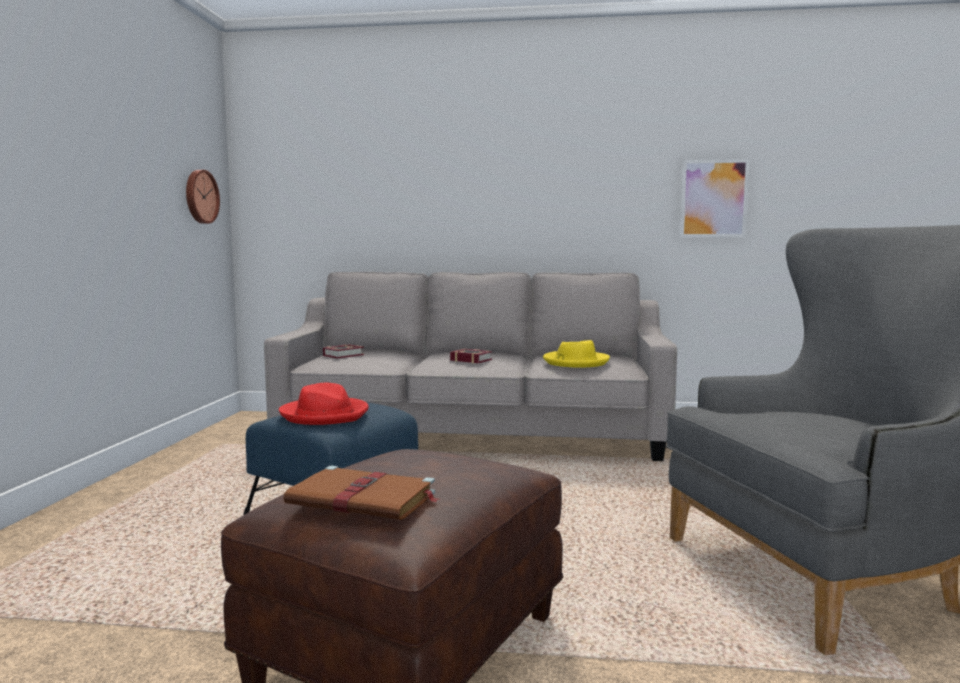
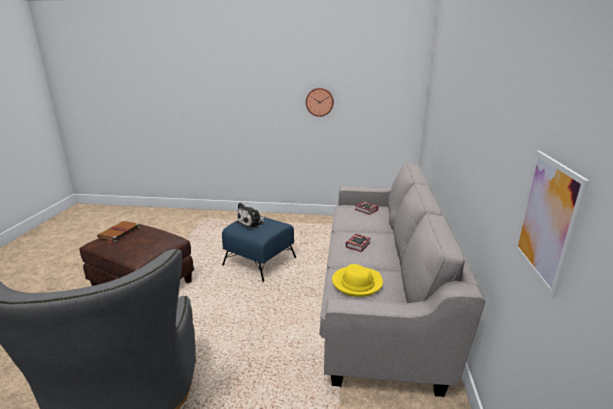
camera: 90 degrees right, 15 degrees up
(200, 196) = (389, 103): wall clock -> wall clock (319, 102)
(325, 415) = (251, 223): red hat -> plush toy

